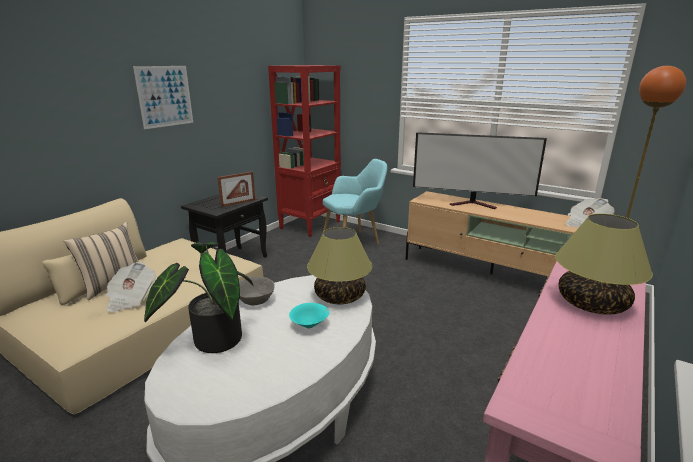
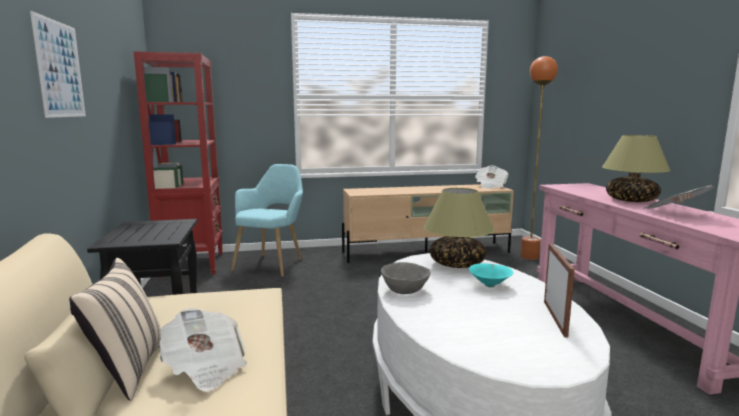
camera: 45 degrees left, 10 degrees down
(212, 340) = (453, 325): potted plant -> none
(238, 203) = (174, 229): picture frame -> picture frame (555, 318)
(474, 204) = (401, 189): television -> none
(570, 343) = (675, 213): none -> newspaper

